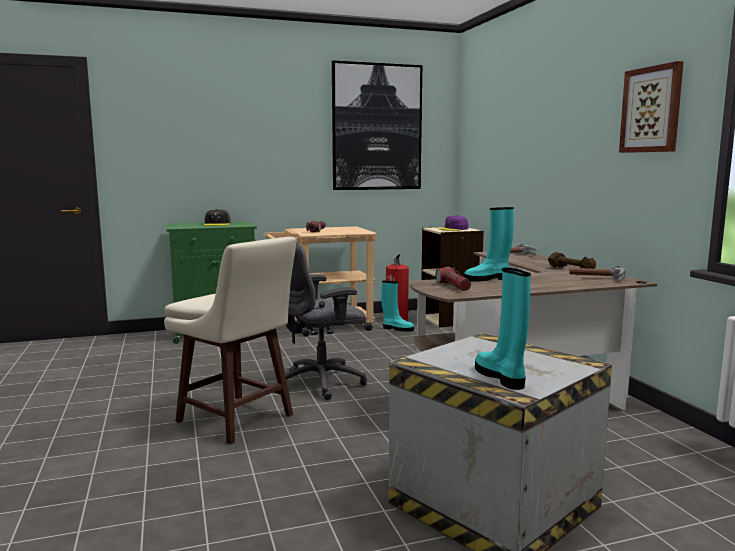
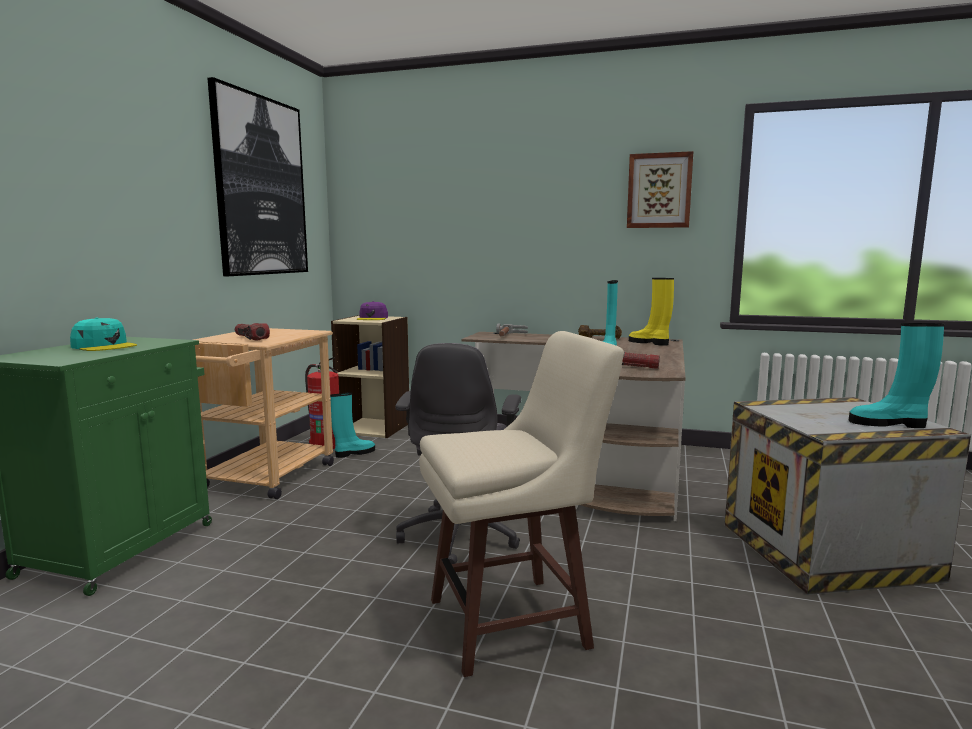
camera: 55 degrees left, 0 degrees up
(217, 224) = (104, 346): grey cap -> turquoise cap
(597, 279) = (649, 343): hammer -> yellow boot

